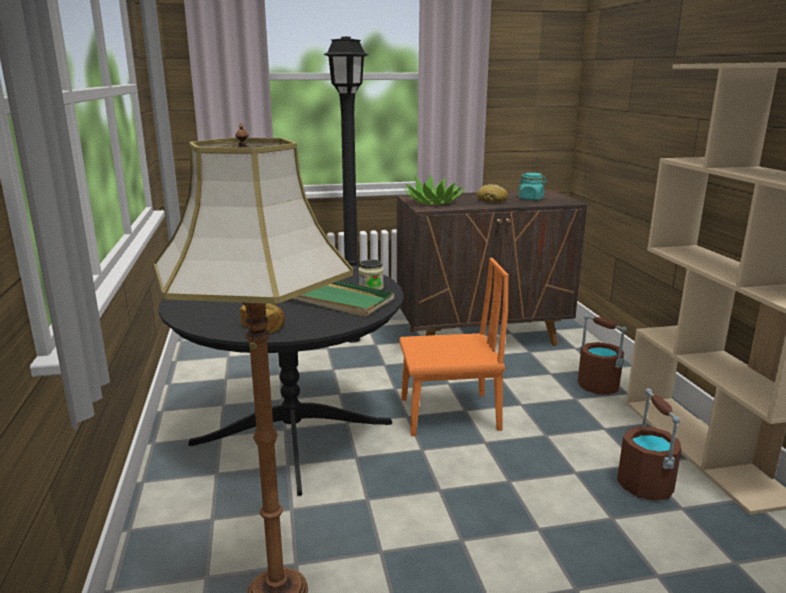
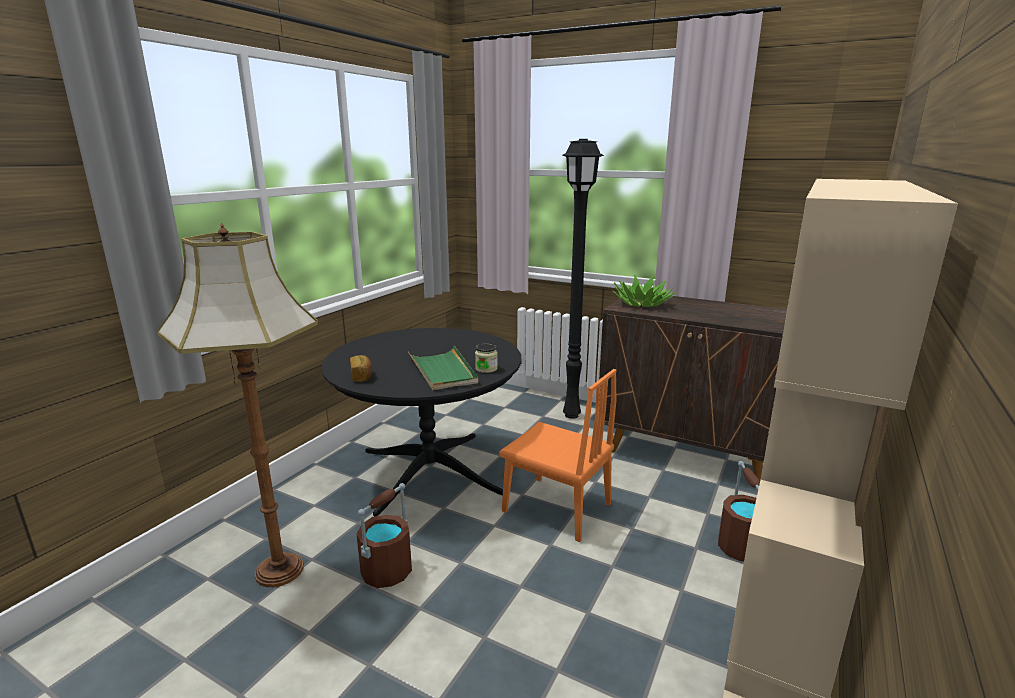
camera: 40 degrees right, 0 degrees up
(492, 201) = (704, 312): bread -> none
(531, 198) = (754, 318): turquoise jar -> none
(646, 486) = (637, 665): brown bucket -> brown bucket (386, 572)

